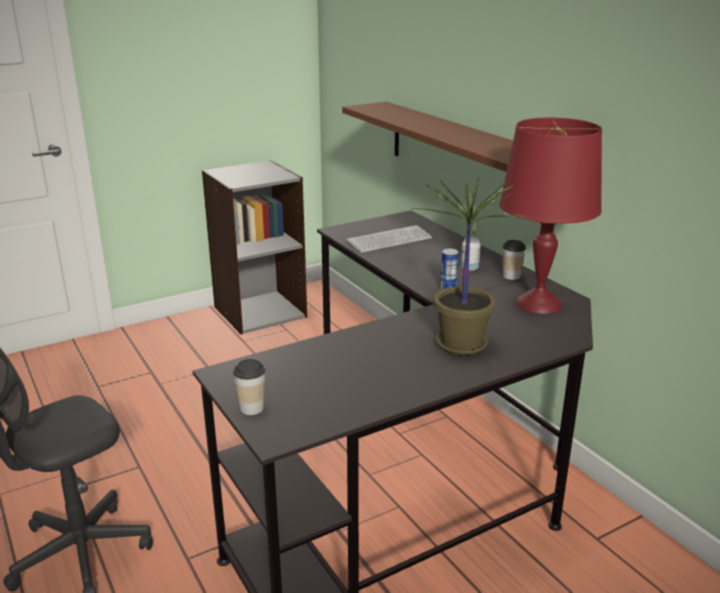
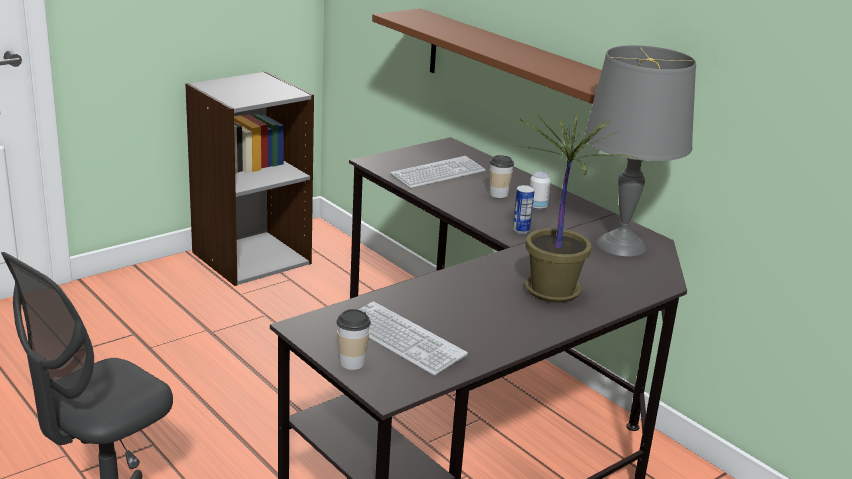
camera: 10 degrees left, 0 degrees up
(305, 388) = (402, 340): none -> keyboard
(511, 276) = (585, 215): cup -> cup (498, 194)
(537, 303) = (620, 245): red table lamp -> grey table lamp

